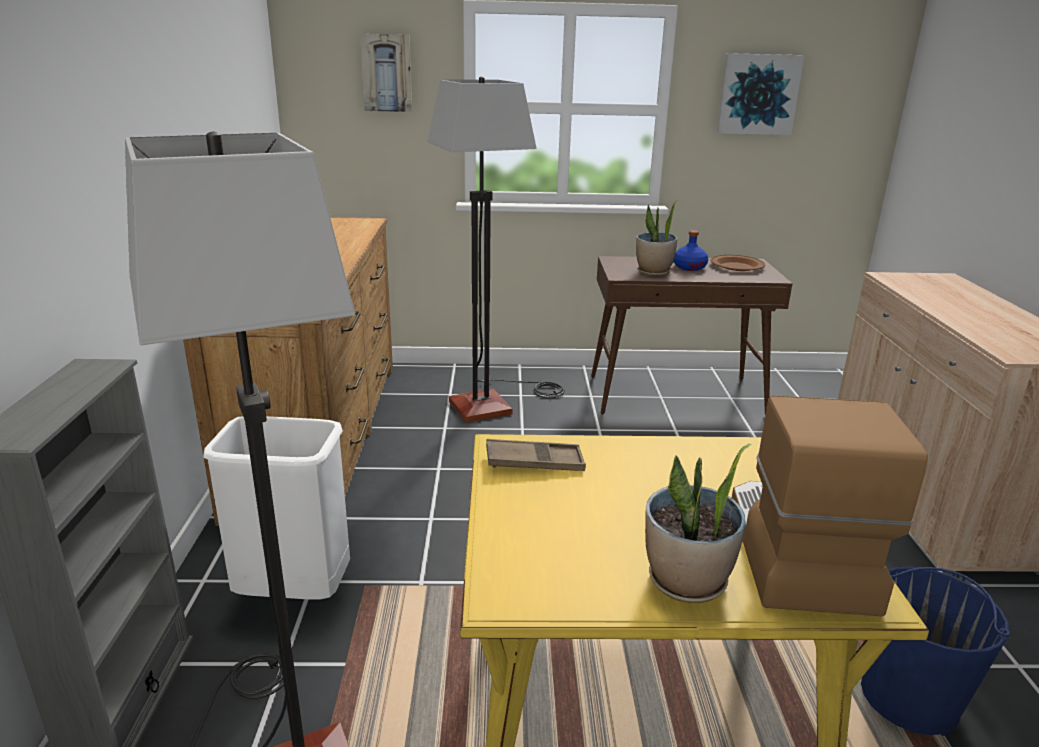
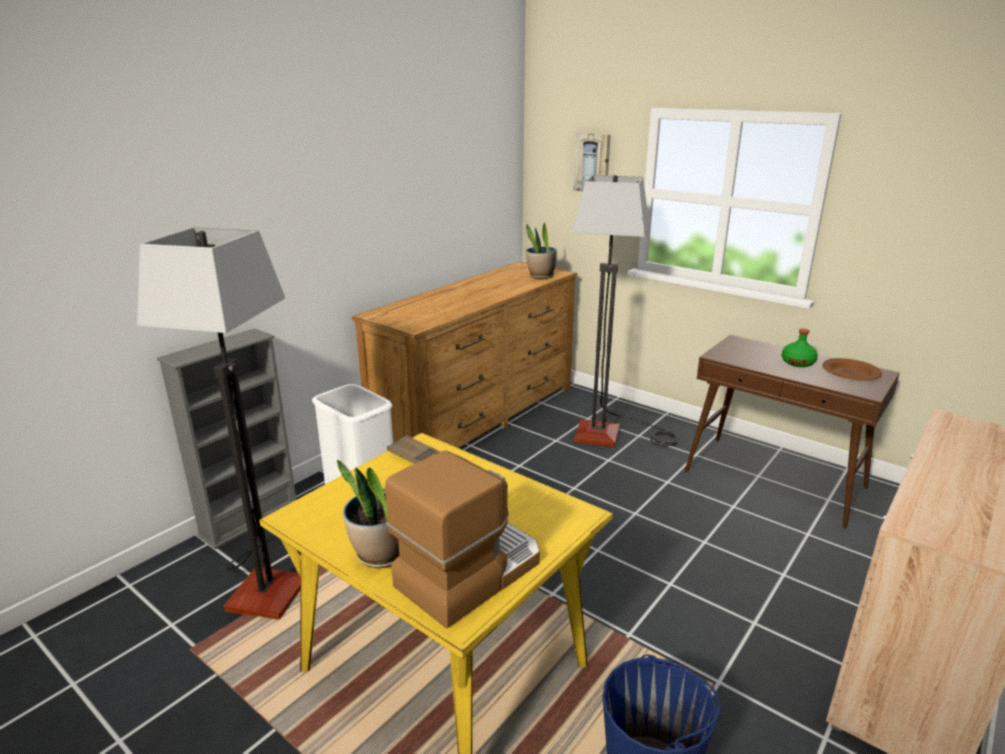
camera: 40 degrees right, 0 degrees up
(653, 272) = (753, 359): potted plant -> potted plant (541, 276)
(689, 267) = (797, 362): blue bottle -> green bottle
(758, 94) = (924, 204): picture -> none

